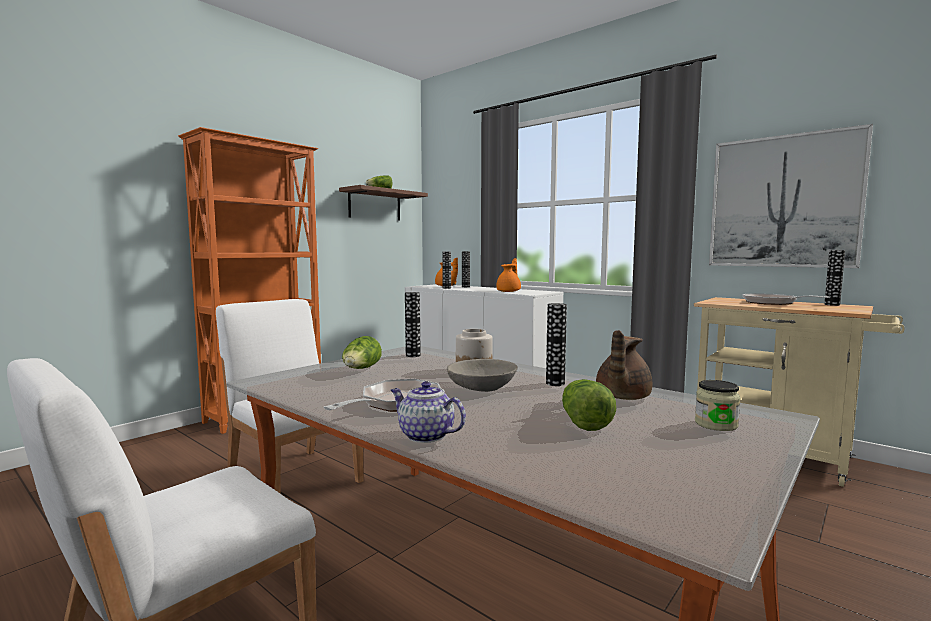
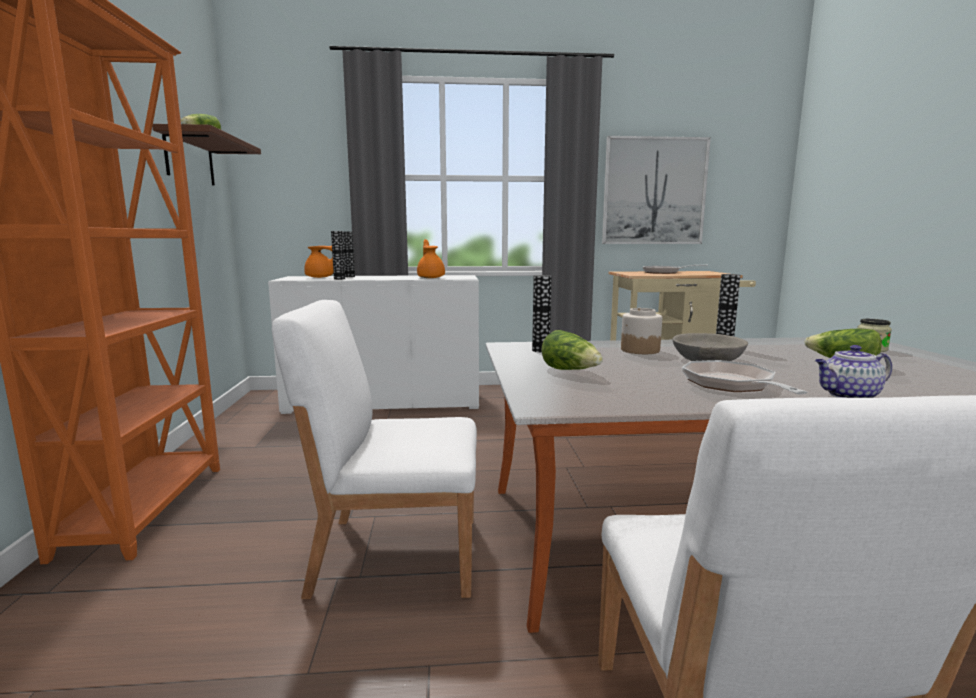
camera: 45 degrees left, 5 degrees up
(621, 397) = (784, 346): brown teapot -> none
(832, 304) = (692, 271): vase -> none

